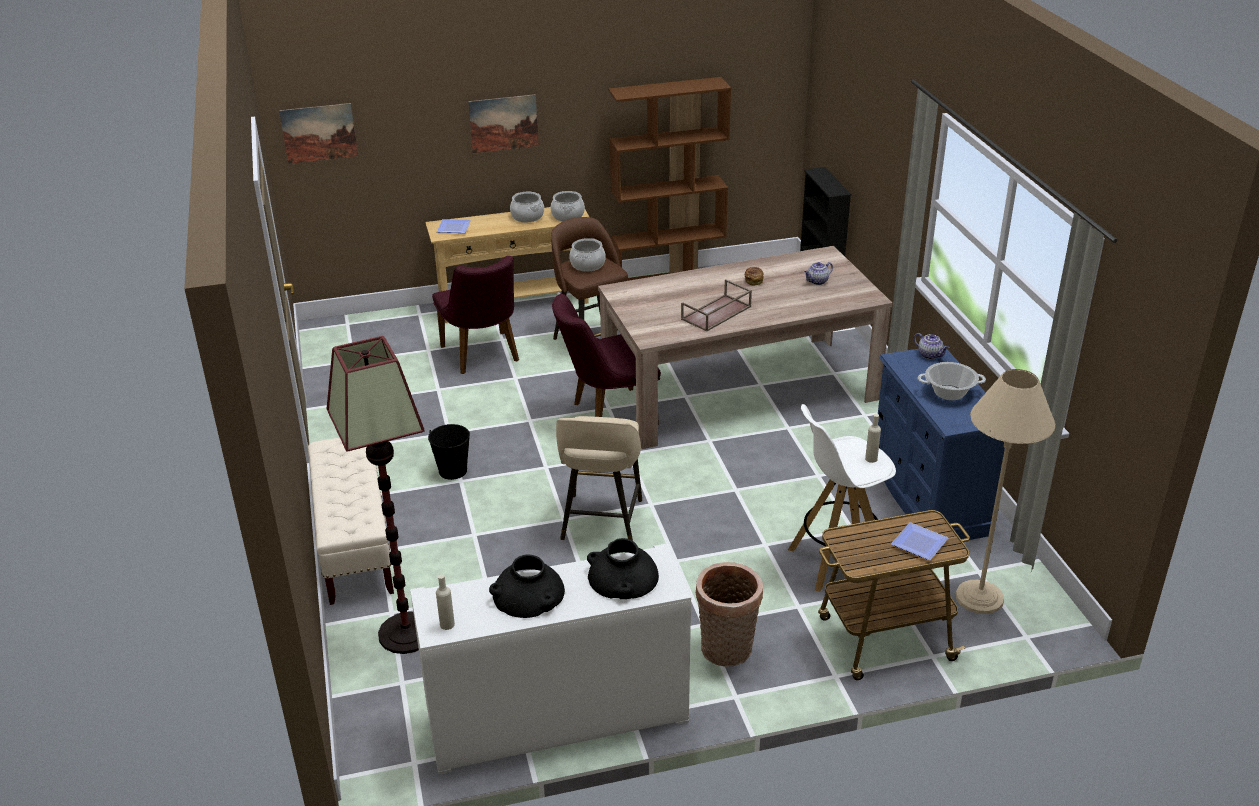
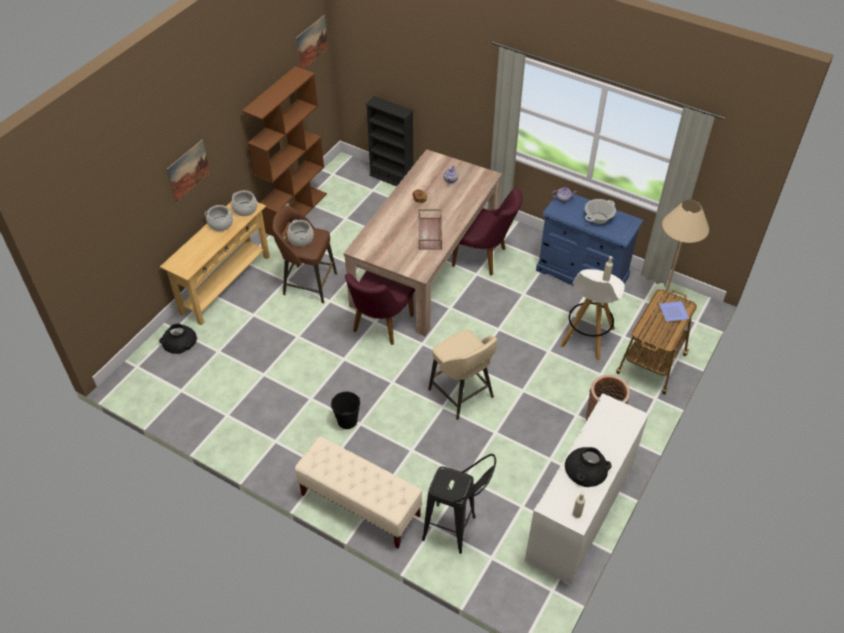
camera: 45 degrees left, 15 degrees up
(319, 133) = (84, 250): picture -> picture (311, 43)
(406, 634) = (457, 531): floor lamp -> black stool
(455, 227) = (186, 259): plate -> none
(483, 357) = (259, 334): purple chair -> purple chair (484, 258)
(623, 577) = (610, 426): black vase -> black vase (179, 341)

